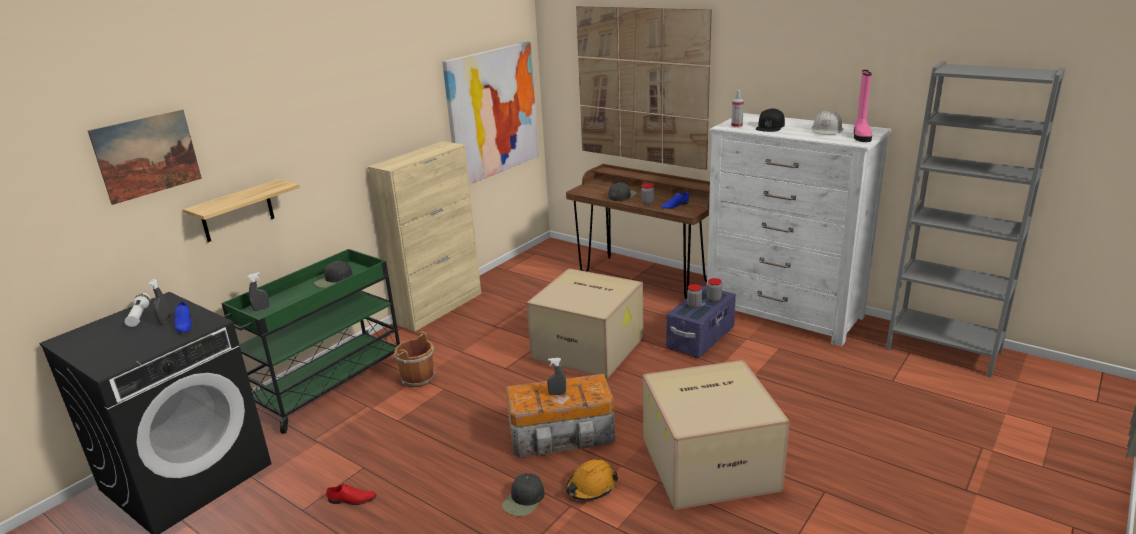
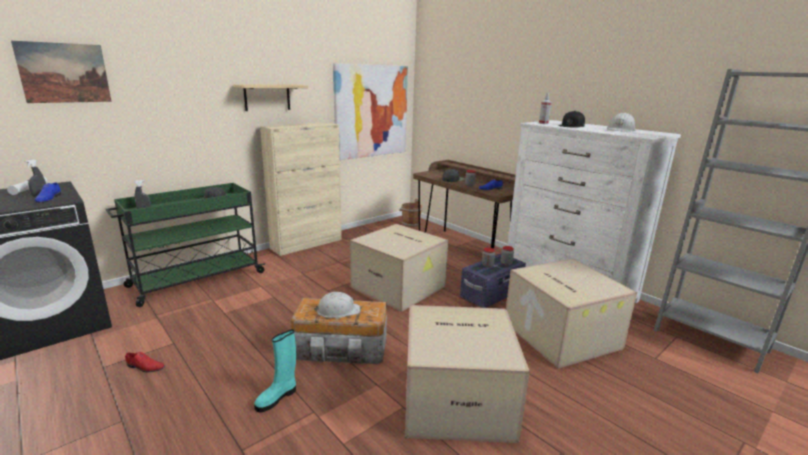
camera: 10 degrees right, 5 degrees down
(237, 211) = (141, 134): shelf -> shelf (267, 97)
(416, 378) = (259, 286): brown bucket -> brown bucket (410, 223)
(524, 500) = (277, 397): black cap -> turquoise boot
(557, 394) = (338, 310): grey spray bottle -> white hard hat
(591, 487) = (341, 398): orange hard hat -> none
(641, 86) = (480, 100): picture -> none
(790, 373) = (559, 334): none -> cardboard box
(861, 136) = (650, 134): pink boot -> none

